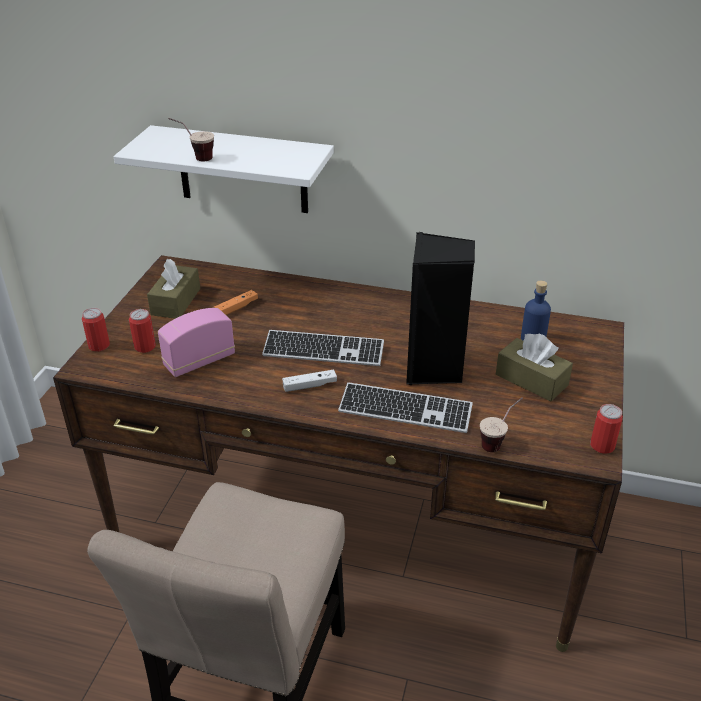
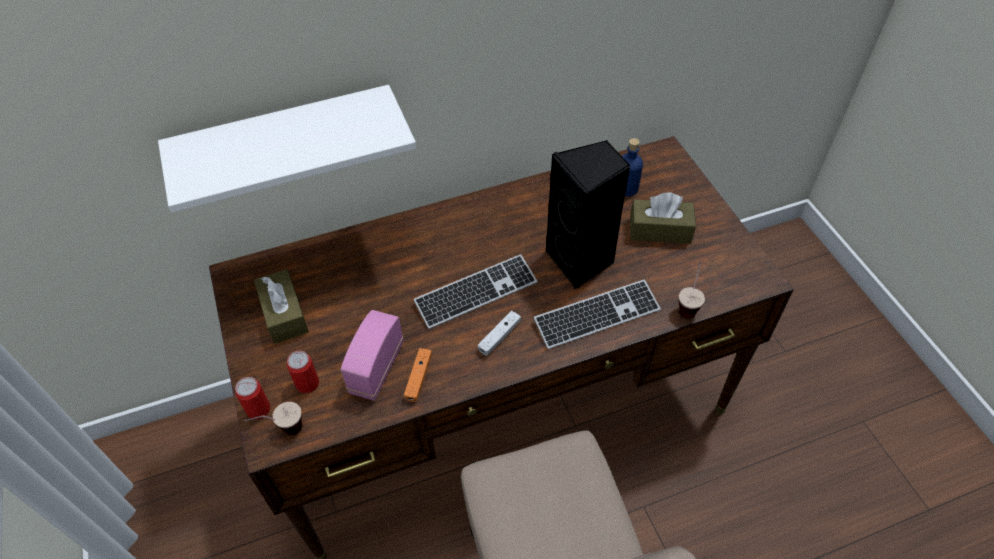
camera: 35 degrees left, 15 degrees up
(194, 158) = (266, 166): cup -> cup (281, 432)
(236, 308) = (352, 289): orange game controller -> orange game controller (418, 378)
(602, 446) = (757, 265): can -> none

